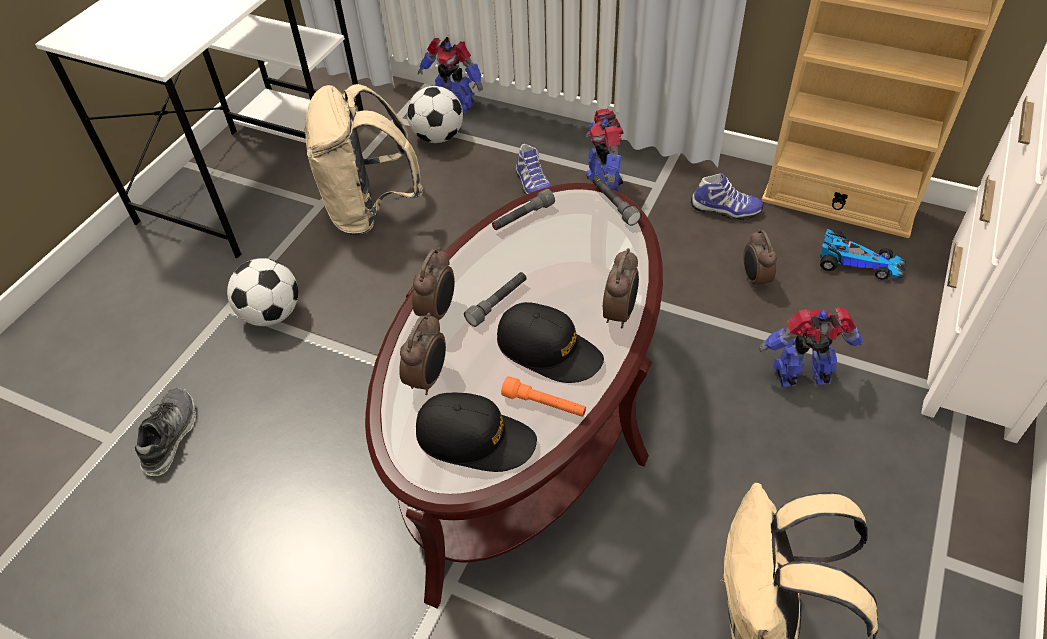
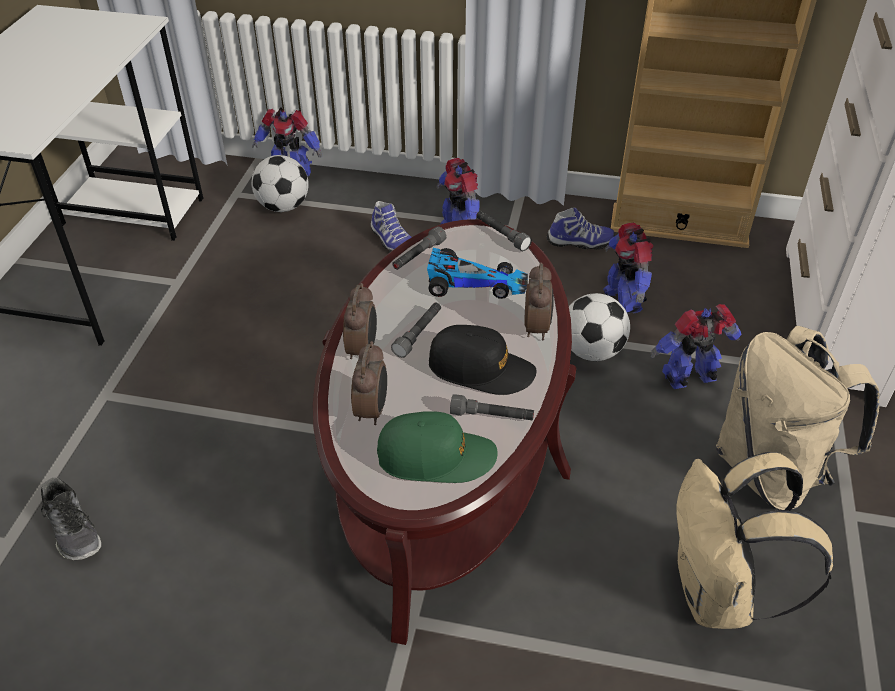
camera: 15 degrees left, 5 degrees down
(170, 436) = (74, 529): shoe -> shoe turned 150 degrees clockwise
(271, 314) = (154, 394): football -> football (591, 351)
(370, 211) = (232, 283): beige backpack -> beige backpack (771, 471)
(475, 439) = (436, 456): black cap -> green cap
(544, 404) = (492, 416): orange flashlight -> grey flashlight
(754, 279) = (623, 300): alarm clock -> toy robot
(857, 261) = (709, 273): toy car -> toy car (474, 282)

